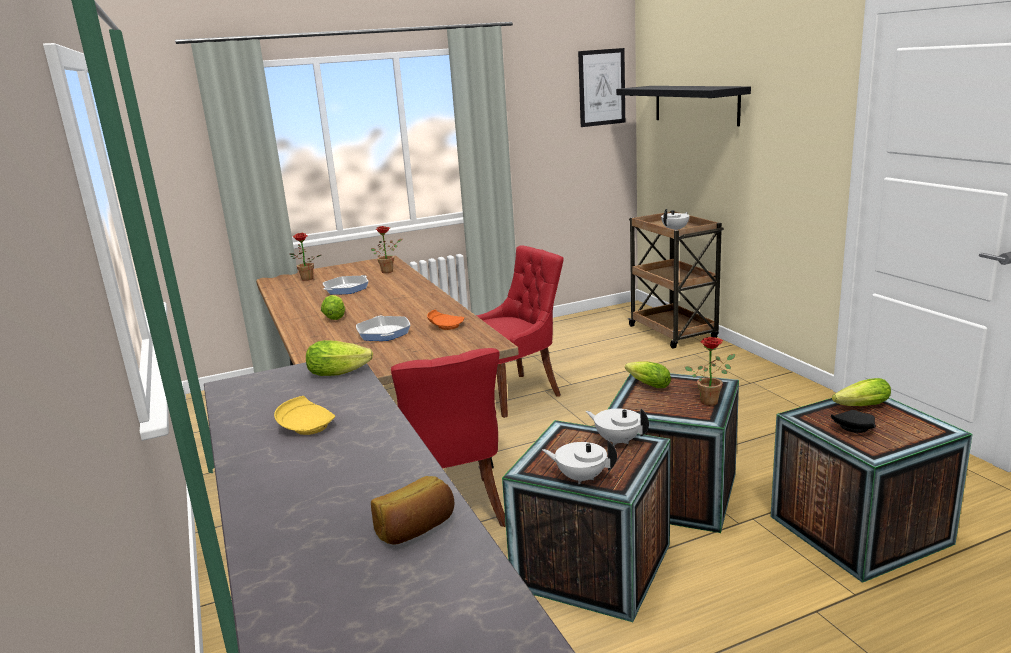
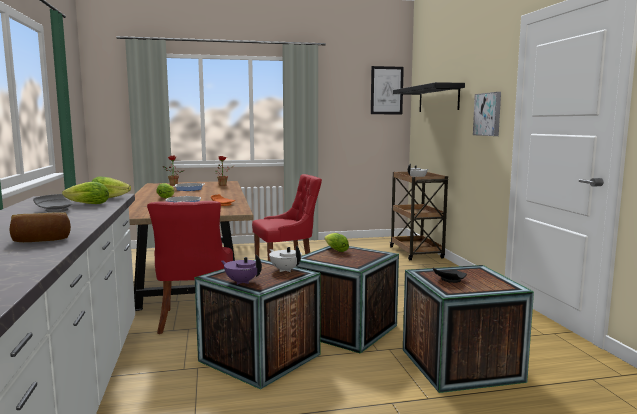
camera: 10 degrees right, 10 degrees down
(307, 426) = (55, 210): yellow plate -> grey plate
(581, 477) = (242, 282): white teapot -> purple teapot
(711, 400) = (368, 260): potted plant -> none
(799, 139) = (488, 114): none -> picture
(858, 407) = (466, 272): lettuce -> lettuce (85, 204)

